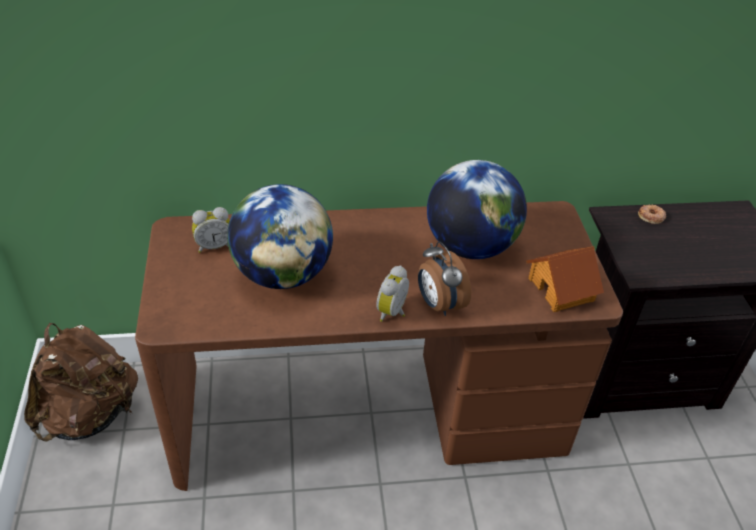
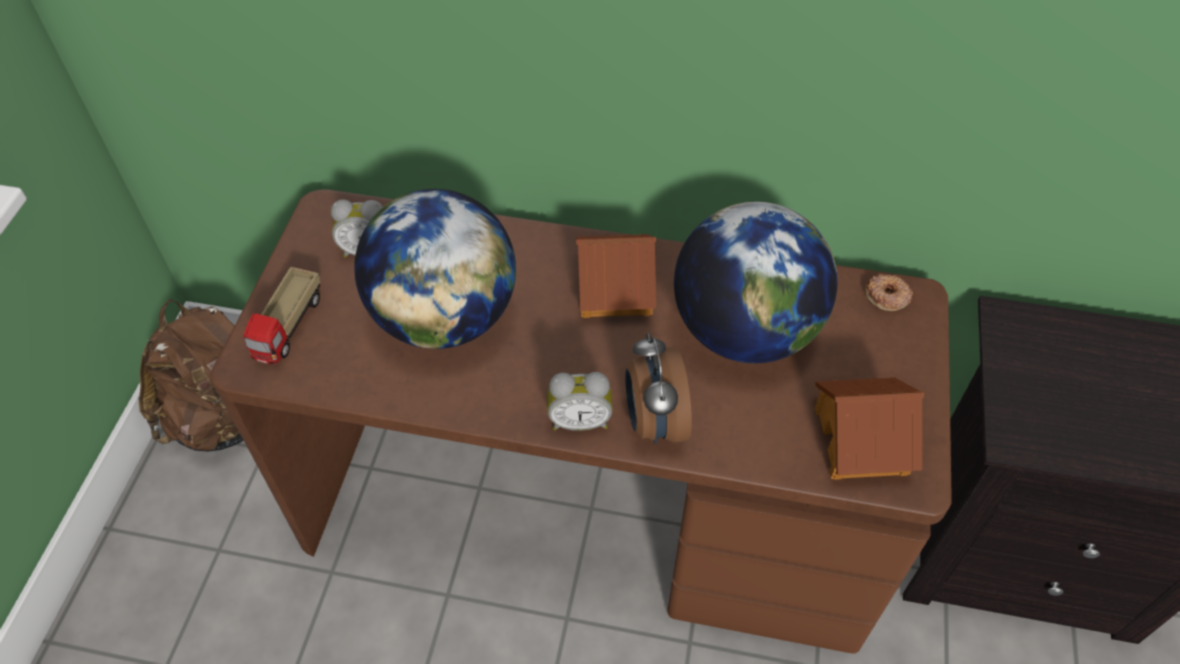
camera: 20 degrees right, 10 degrees up
(180, 299) = (290, 327): none -> toy truck
(381, 238) = (613, 287): none -> toy house
(394, 313) = (579, 420): alarm clock -> alarm clock turned 135 degrees counterclockwise
(651, 216) = (1081, 335): donut -> donut (887, 296)

